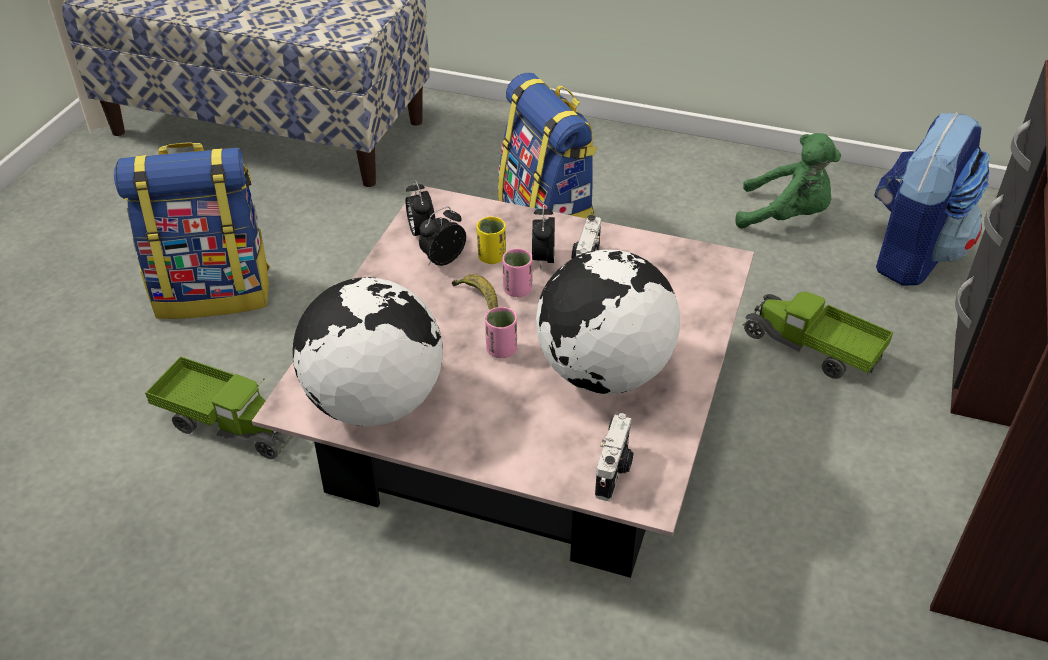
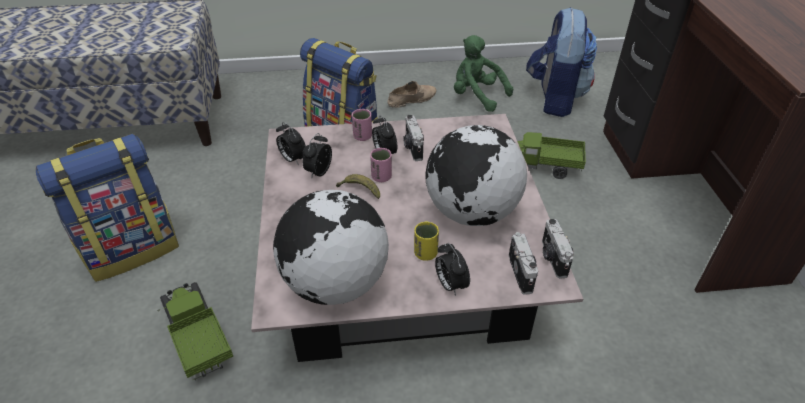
camera: 25 degrees left, 0 degrees up
(230, 423) = (197, 338): toy truck -> toy truck turned 120 degrees counterclockwise
(491, 257) = (350, 161): yellow cup -> yellow cup (425, 253)
(501, 350) = (397, 219): pink cup -> pink cup (362, 137)
(511, 453) = (450, 285): none -> alarm clock
(669, 468) = (552, 258): none -> camera
(682, 195) = (411, 99): none -> beige shoe
(786, 216) = (477, 96): green plush toy -> green plush toy turned 135 degrees counterclockwise

